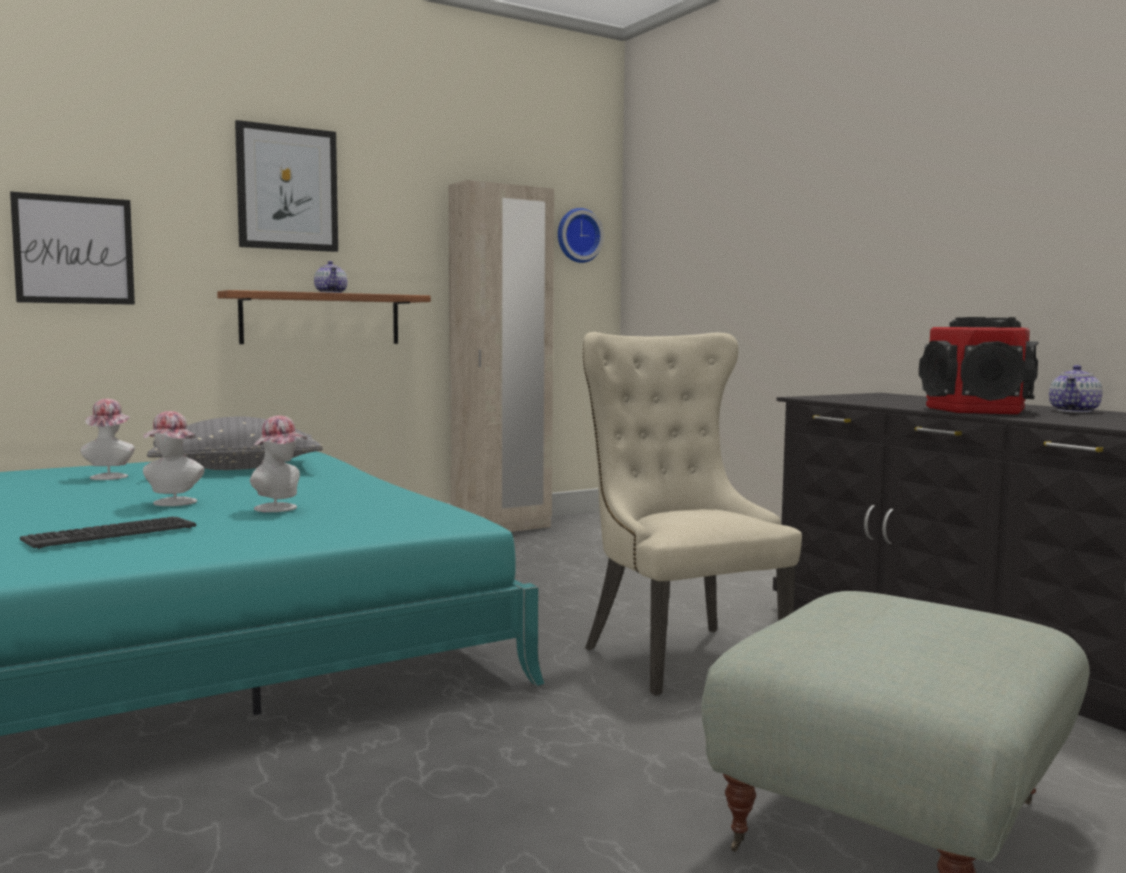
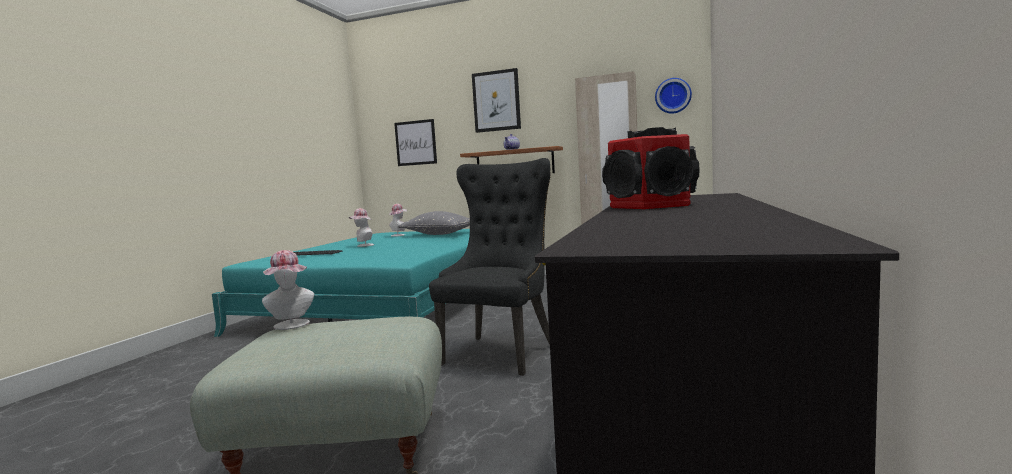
camera: 50 degrees right, 0 degrees up
(280, 508) = (381, 250): hat -> hat (291, 326)
(681, 658) = (500, 354): beige chair -> black chair
(1074, 411) = (727, 206): teapot -> none

